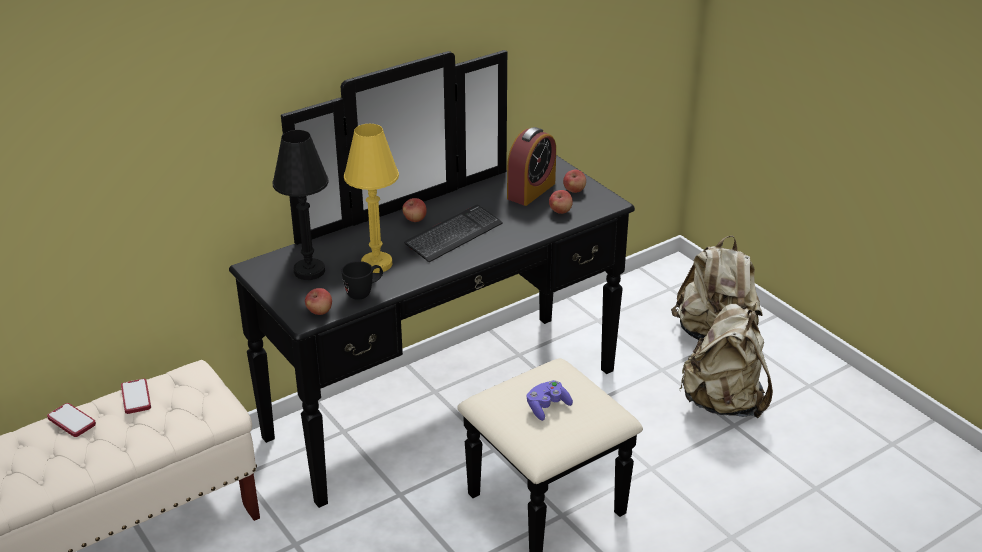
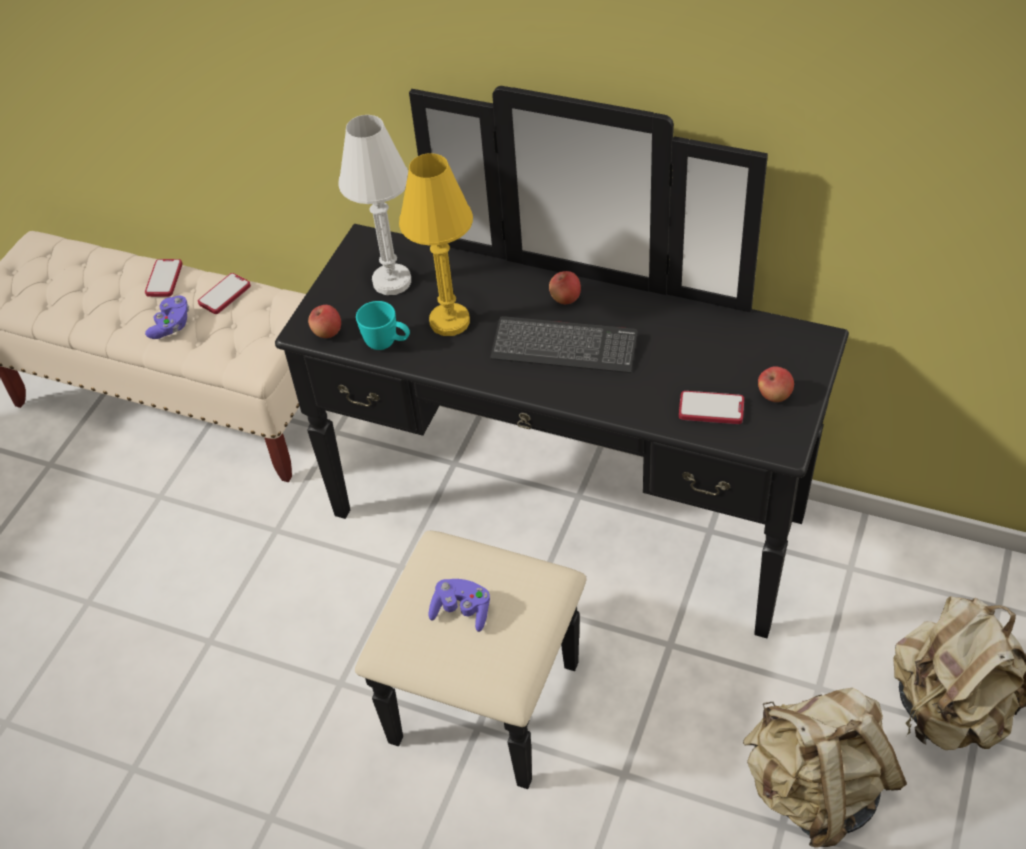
camera: 60 degrees right, 15 degrees up
(129, 435) = (171, 326): none -> purple game controller
(309, 271) = (392, 281): black table lamp -> white table lamp
(364, 293) = (387, 344): black mug -> turquoise mug
(531, 191) = (730, 357): alarm clock -> none
(560, 211) = (711, 409): apple -> phone

